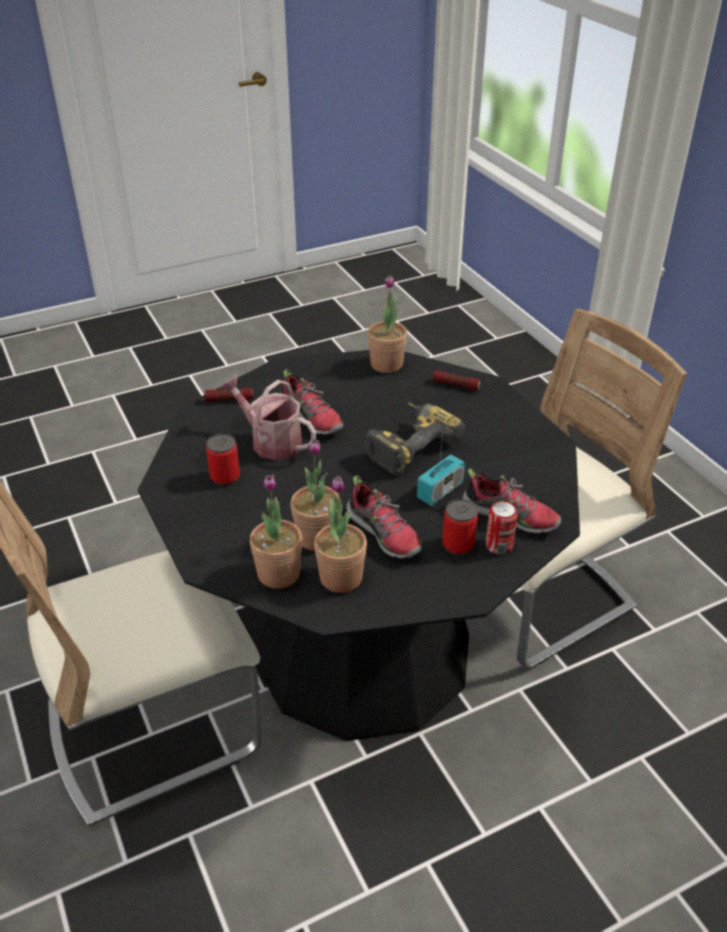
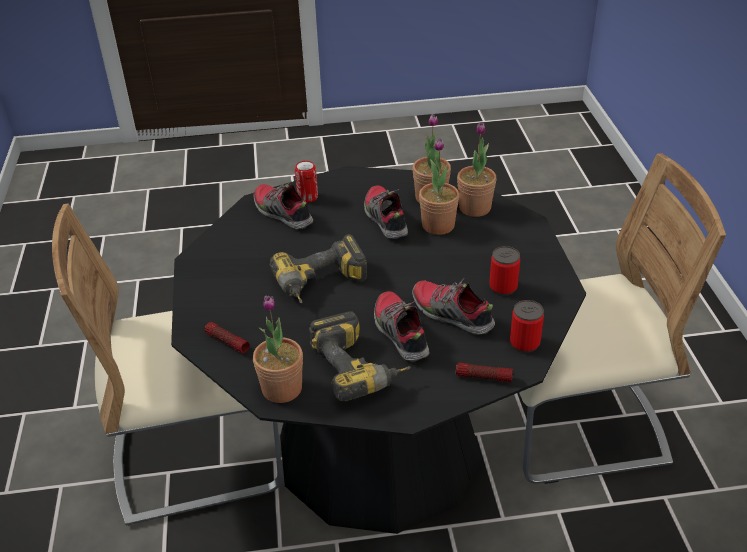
camera: 160 degrees left, 0 degrees up
(271, 441) = (451, 315): watering can -> shoe
(333, 387) = (360, 368): none -> power drill
(440, 491) = (322, 240): radio -> none
(458, 545) = (336, 202): can -> can (524, 343)

